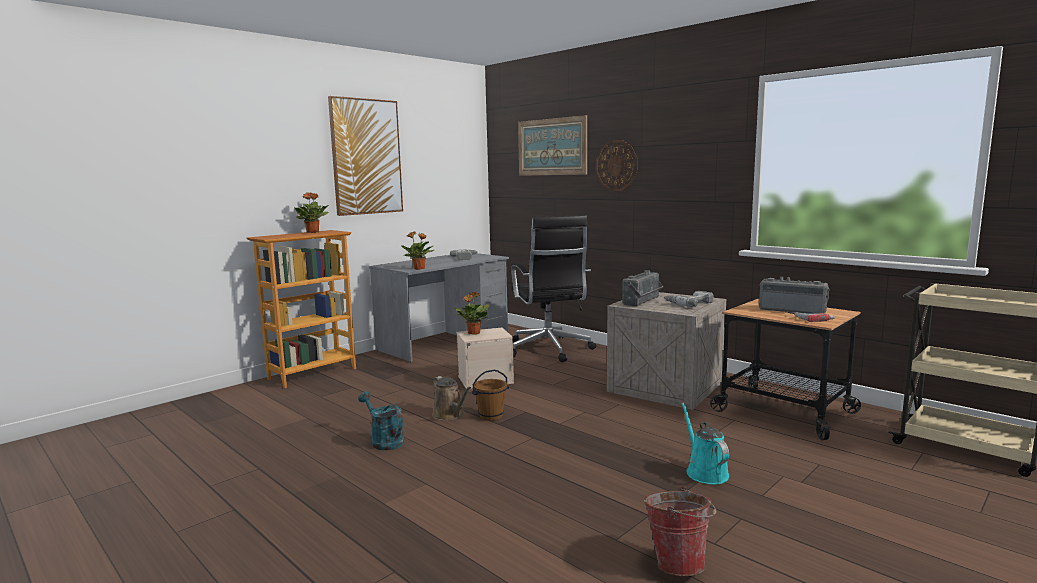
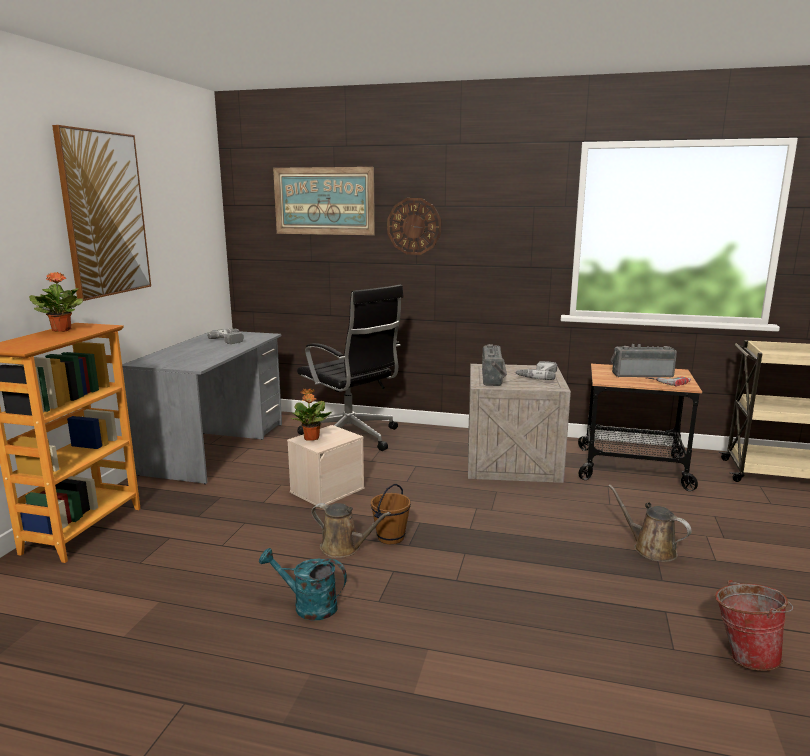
camera: 30 degrees left, 5 degrees up
(419, 269) = (204, 363): potted plant -> none
(705, 472) = (650, 549): turquoise watering can -> brown watering can

